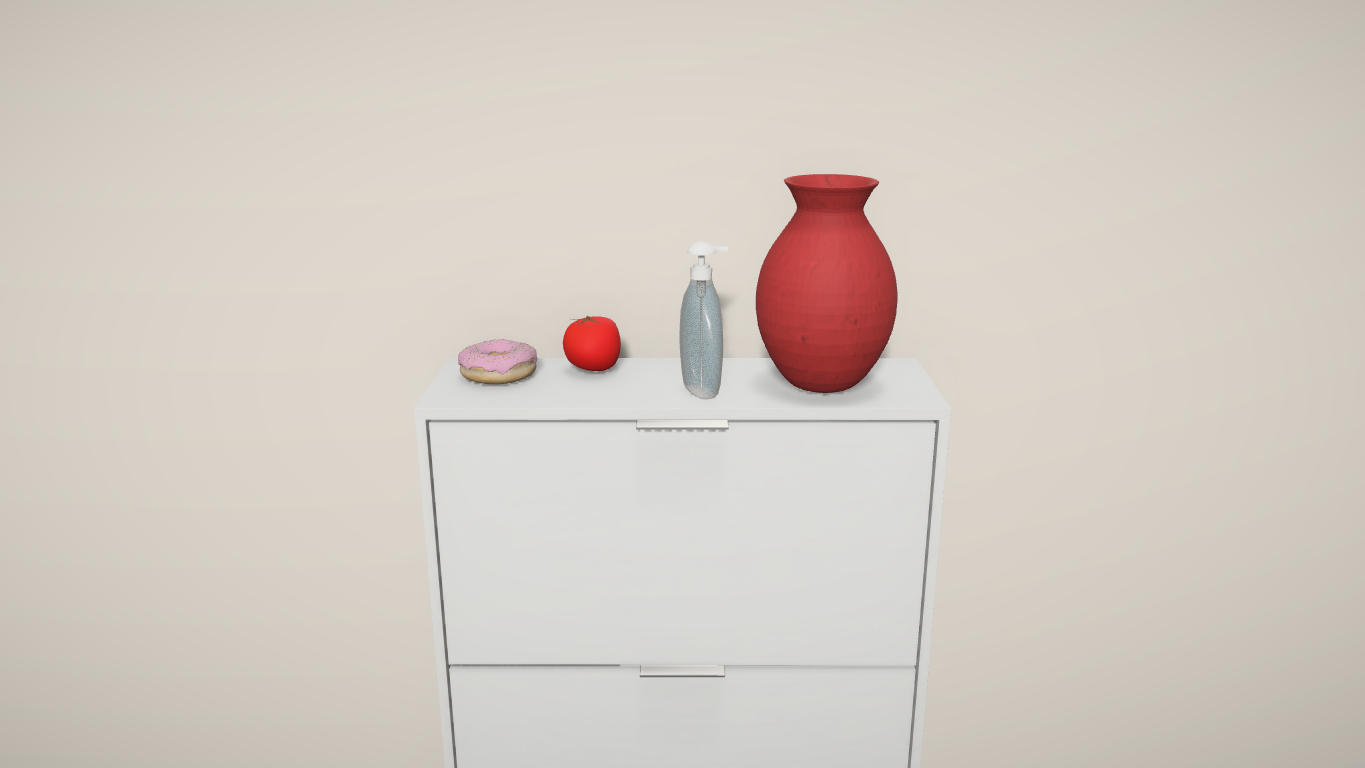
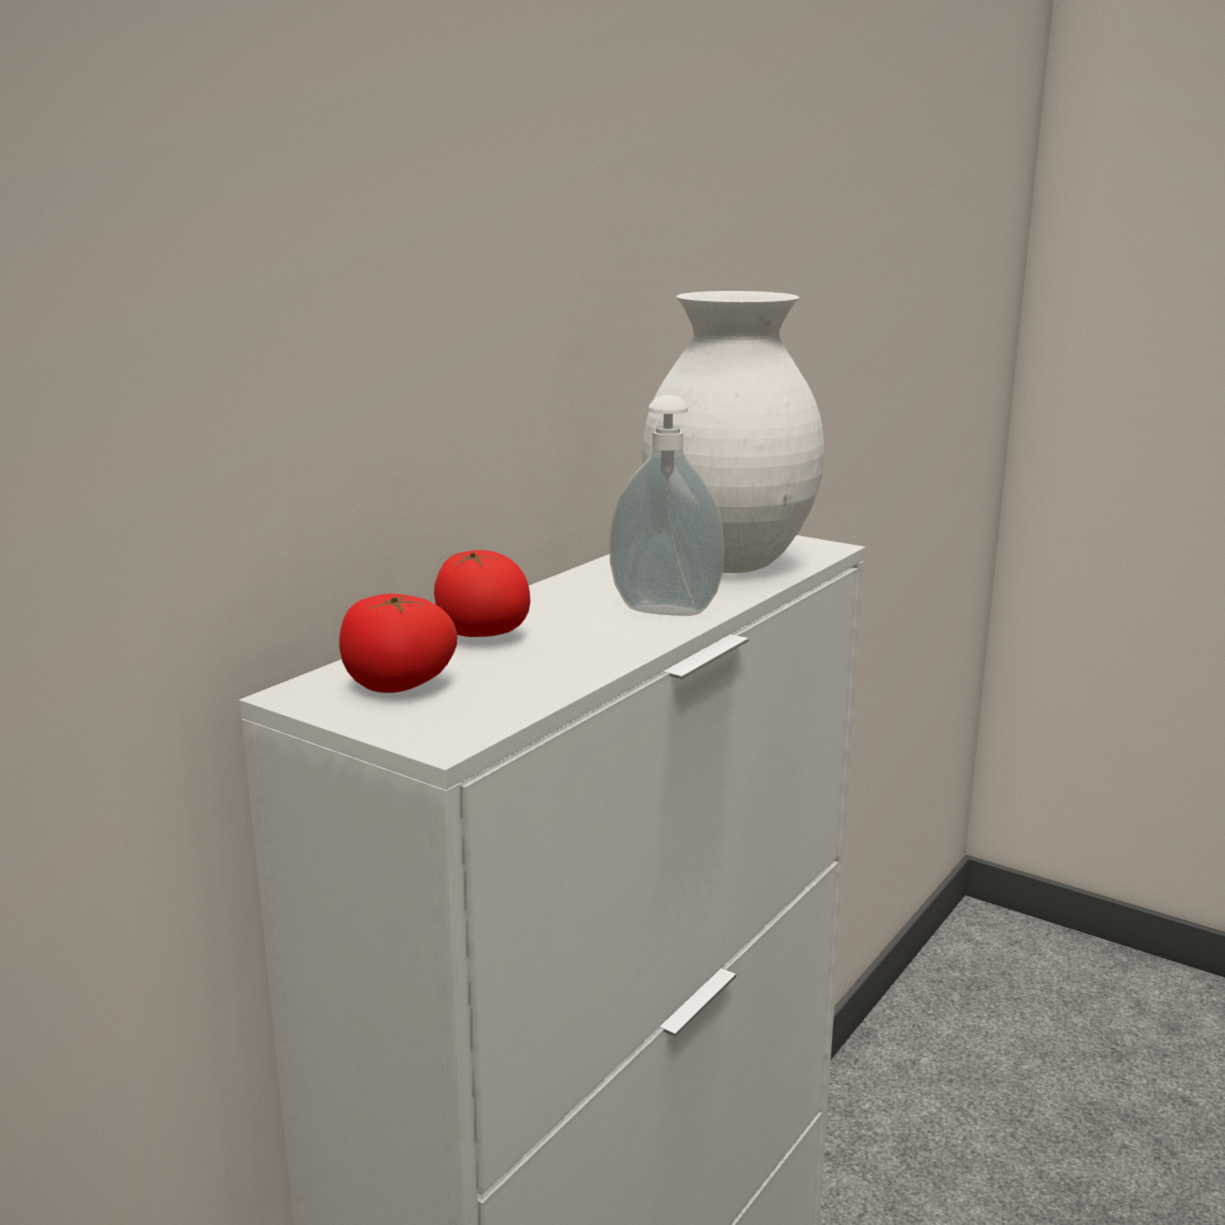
camera: 55 degrees left, 0 degrees up
(498, 374) = (398, 686): donut -> tomato
(819, 385) = (727, 565): red vase -> white vase

